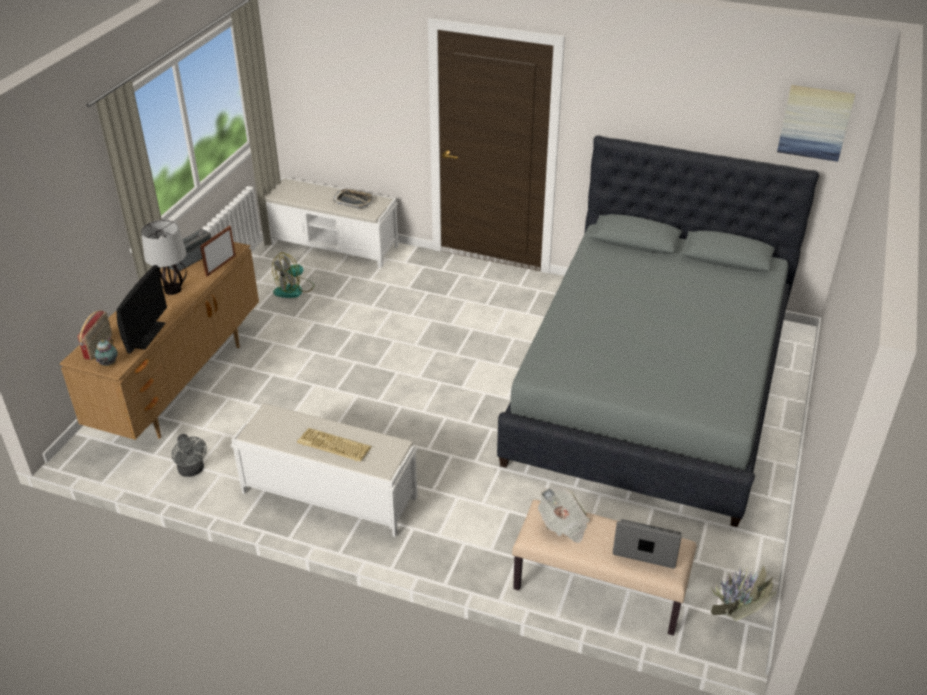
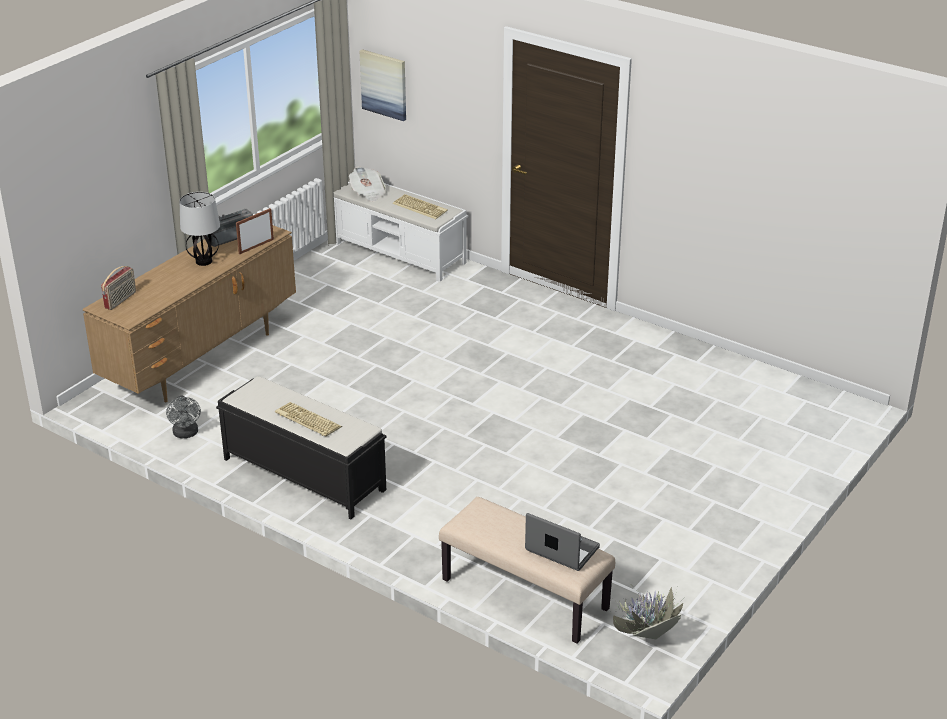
camera: 15 degrees right, 5 degrees down
(108, 364) = (124, 316): teapot -> none
(146, 334) = (166, 296): monitor -> none
(294, 289) = (342, 290): fan -> none
(328, 494) = (303, 474): white bench -> black bench
(353, 201) = (421, 207): tray -> keyboard
(563, 524) = (492, 519): newspaper -> newspaper (368, 193)
(651, 388) = (668, 435): grey bed -> none
(815, 122) = (870, 174): picture -> picture (384, 84)

